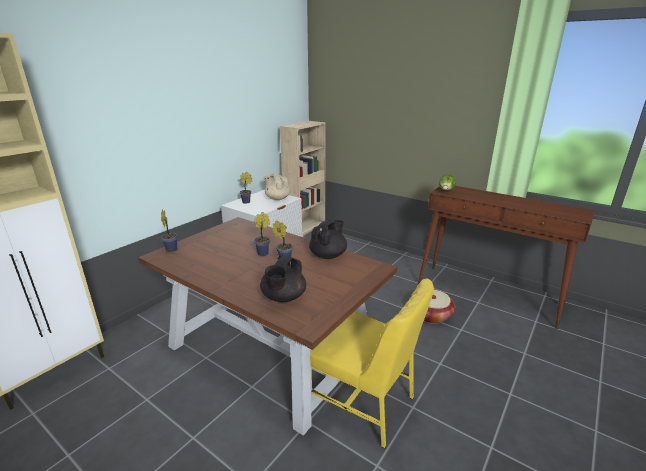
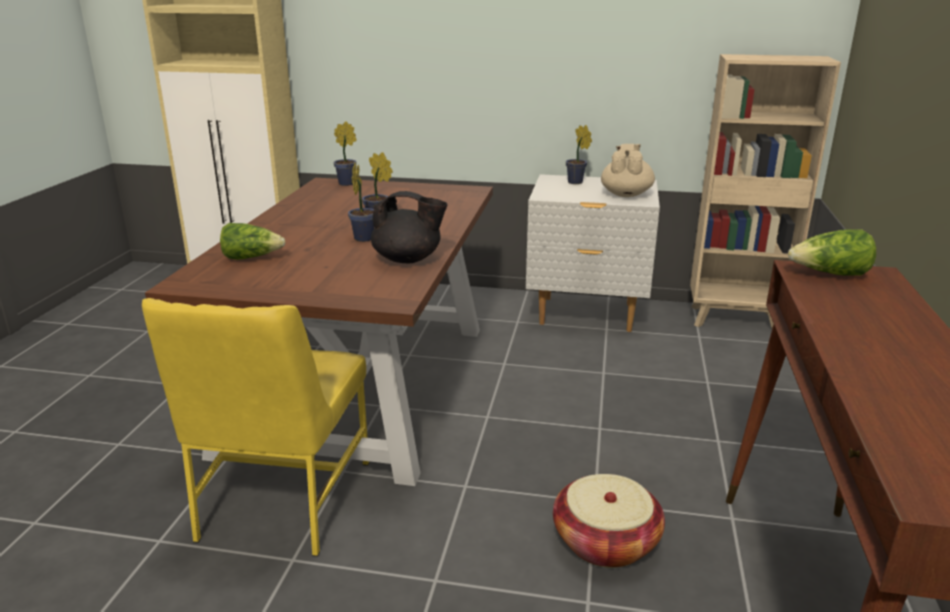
camera: 65 degrees right, 0 degrees up
(283, 298) = (252, 257): black teapot -> lettuce

